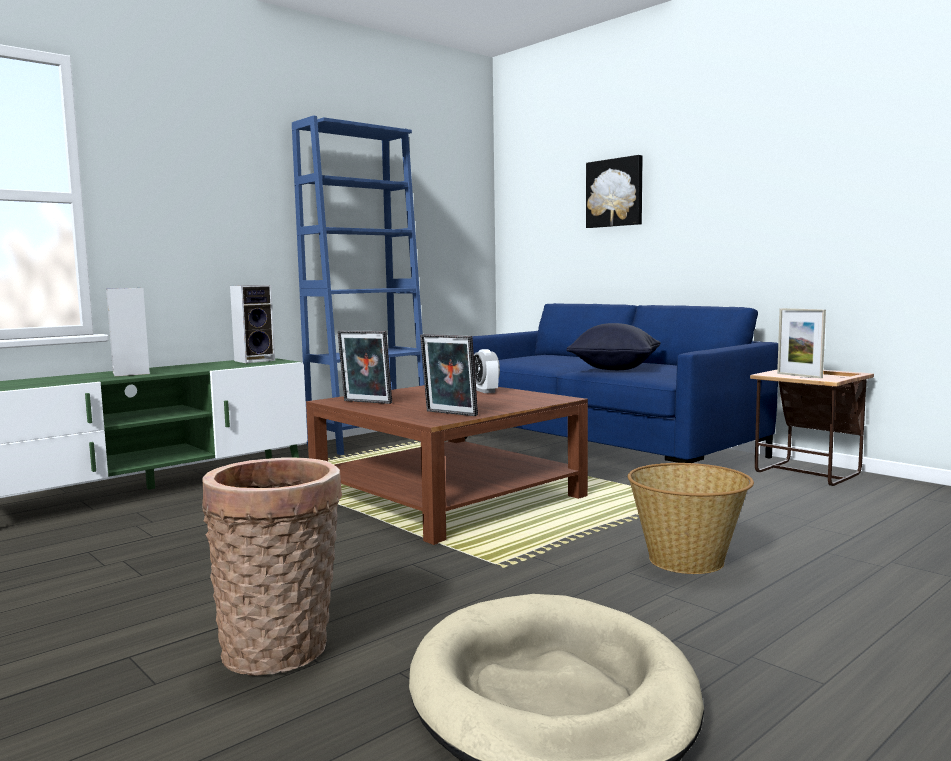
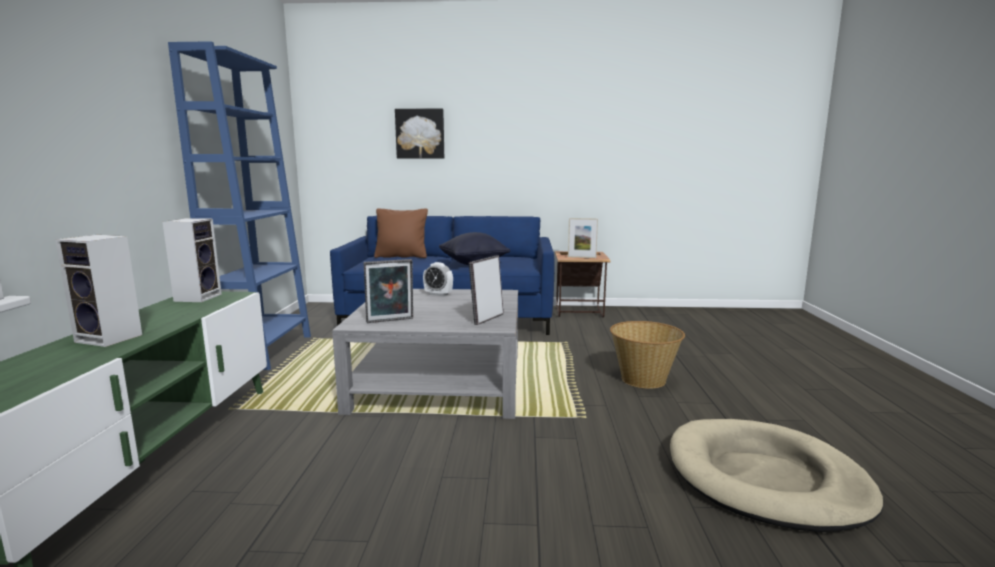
camera: 45 degrees left, 5 degrees up
(282, 650) = (614, 533): basket -> none
(447, 497) = (439, 381): brown coffee table -> grey coffee table
(449, 414) = (487, 319): picture frame -> picture frame turned 135 degrees clockwise
(561, 356) = (401, 256): none -> brown pillow

